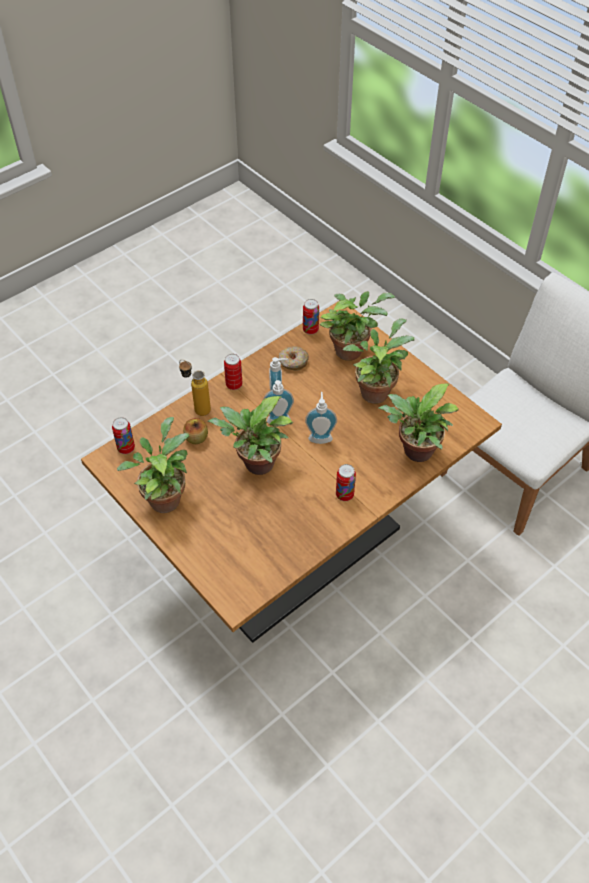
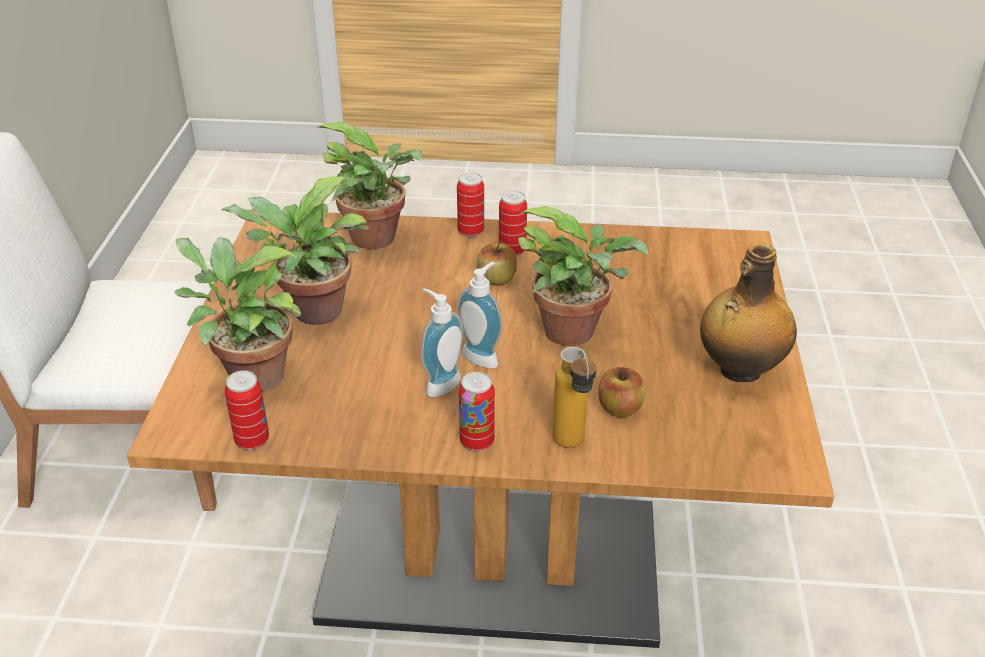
camera: 135 degrees left, 15 degrees down
(126, 448) = (743, 462): can -> can (471, 231)
(164, 497) = (739, 370): potted plant -> bottle
(293, 362) = (350, 414): donut -> none
(320, 436) = (455, 311): soap dispenser -> none
(327, 469) = (496, 279): none -> apple

